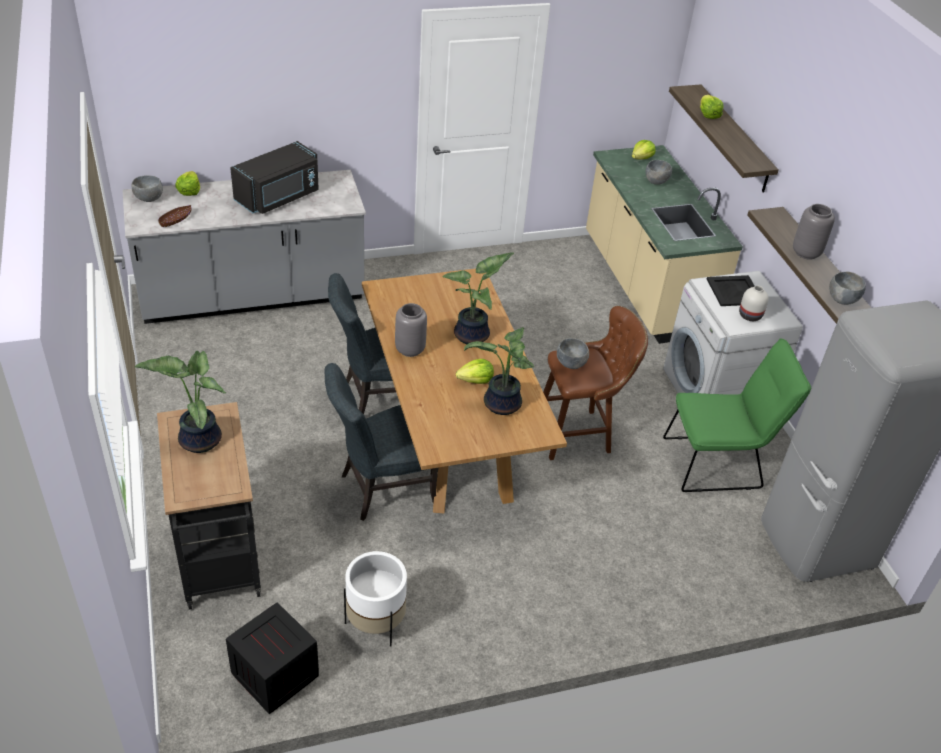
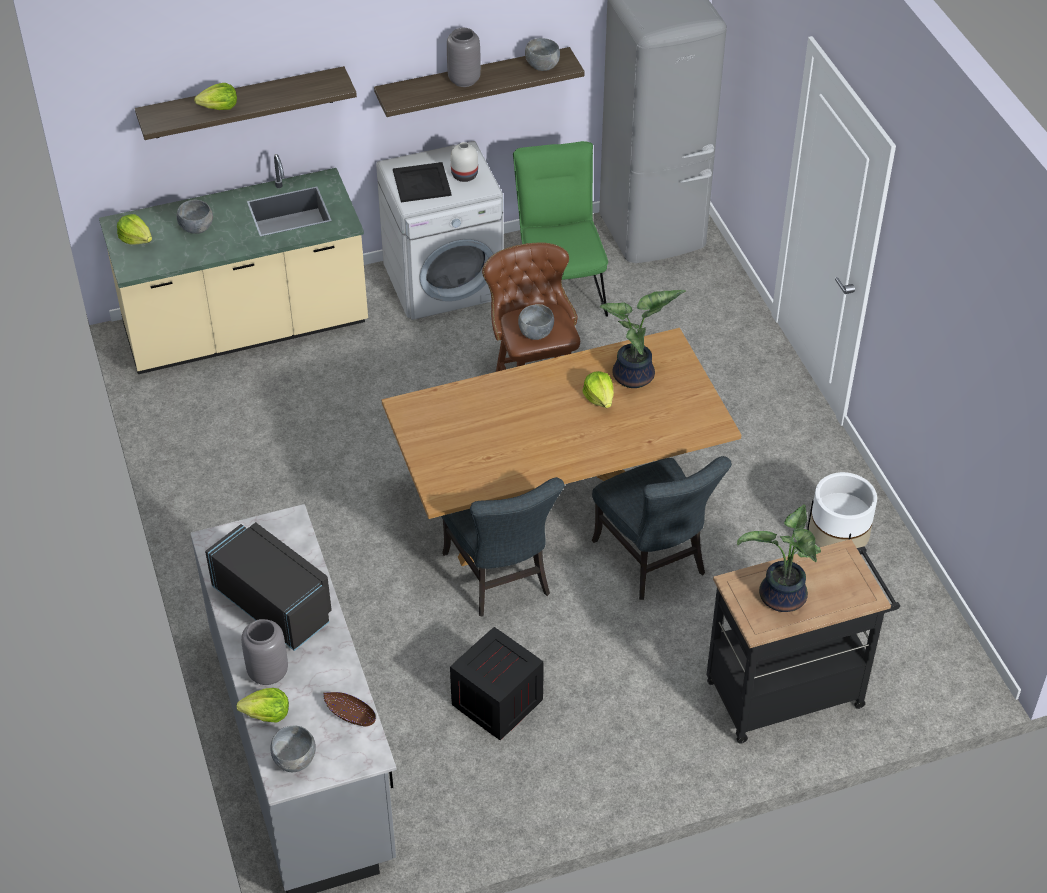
camera: 90 degrees left, 5 degrees up
(274, 675) = (918, 621): crate -> crate (497, 703)
(409, 349) = (557, 457): grey vase -> grey vase (267, 673)
(474, 336) = (522, 403): potted plant -> none

